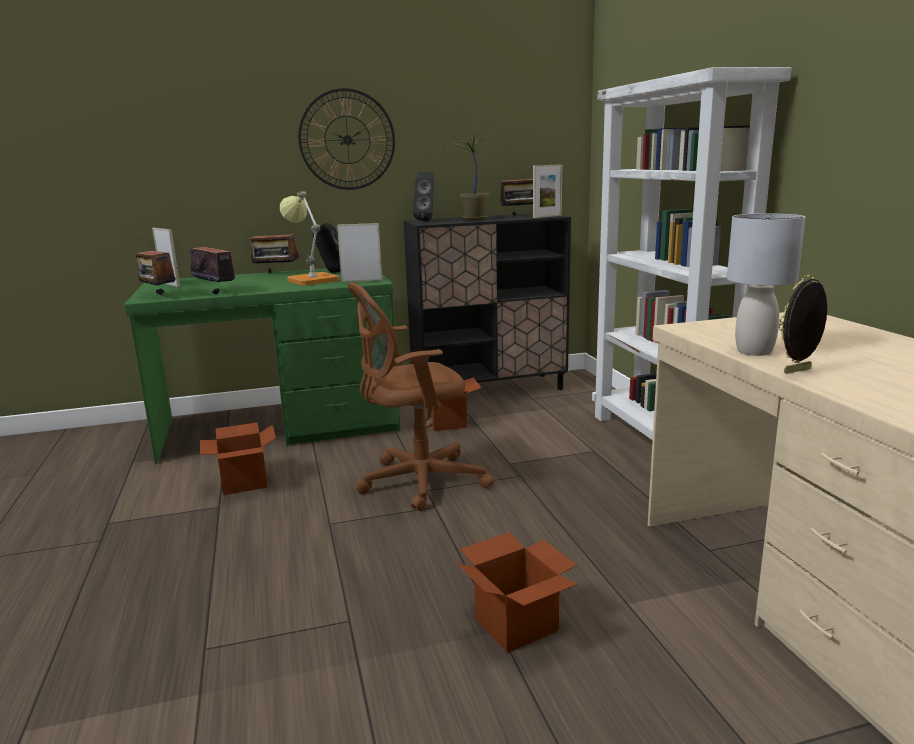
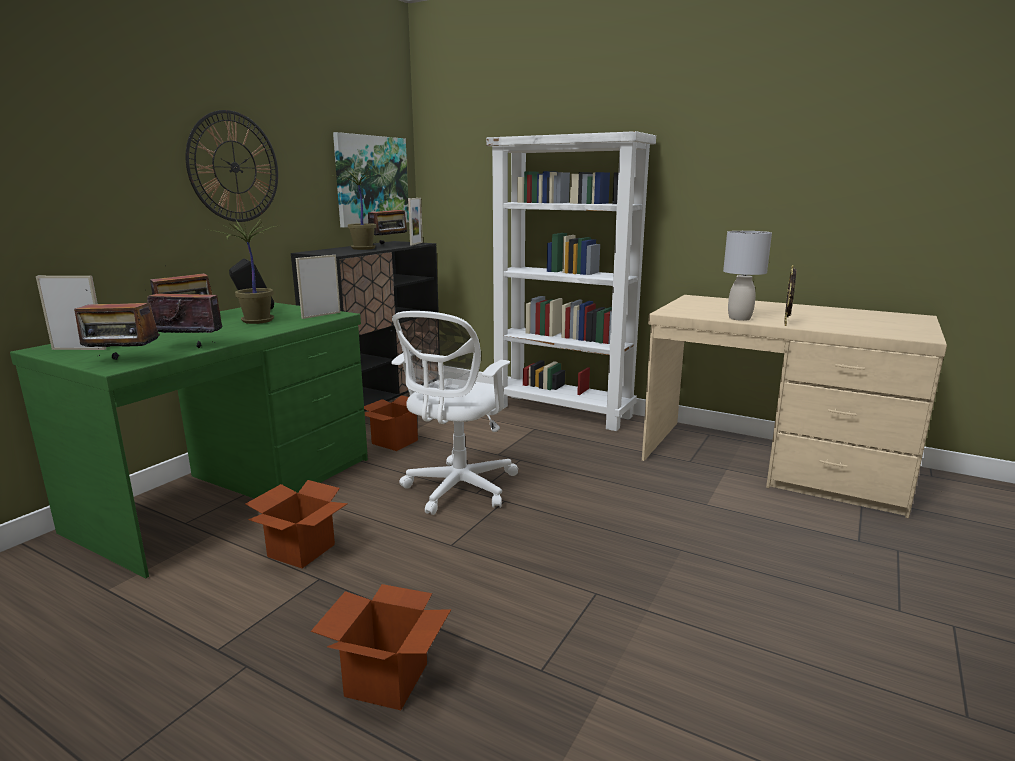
camera: 45 degrees left, 0 degrees up
(310, 279) = (258, 321): table lamp -> potted plant
(416, 482) = (457, 490): brown office chair -> white office chair
(427, 221) = (323, 252): black speaker -> none
(516, 625) = (683, 542): cardboard box -> cardboard box (387, 680)
(519, 147) = (371, 181): none -> picture

